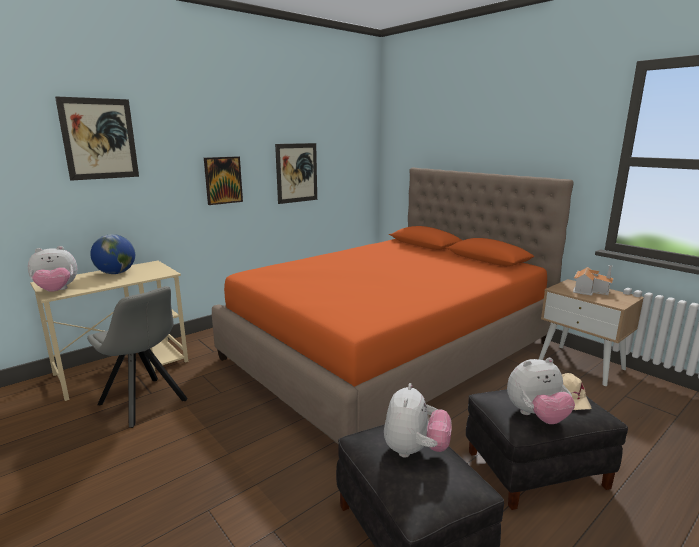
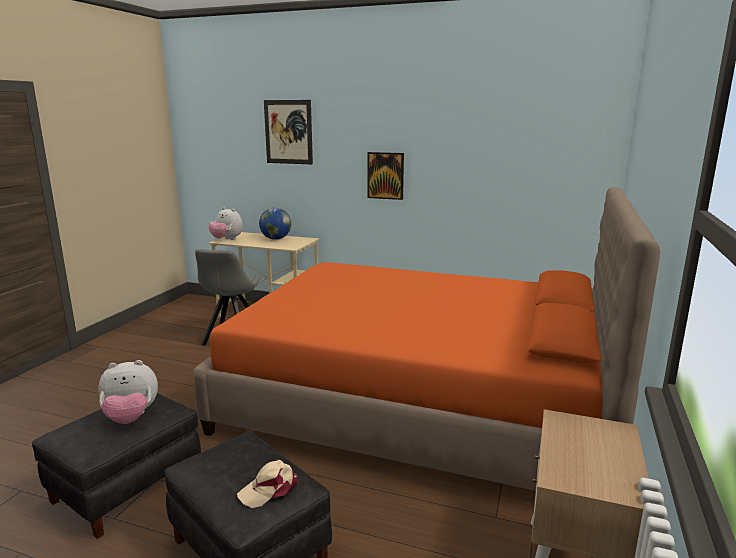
camera: 60 degrees right, 0 degrees up
(297, 173) = (475, 177): picture -> none
(536, 416) = (214, 471): plush toy -> none
(590, 290) = (601, 449): toy house -> none

